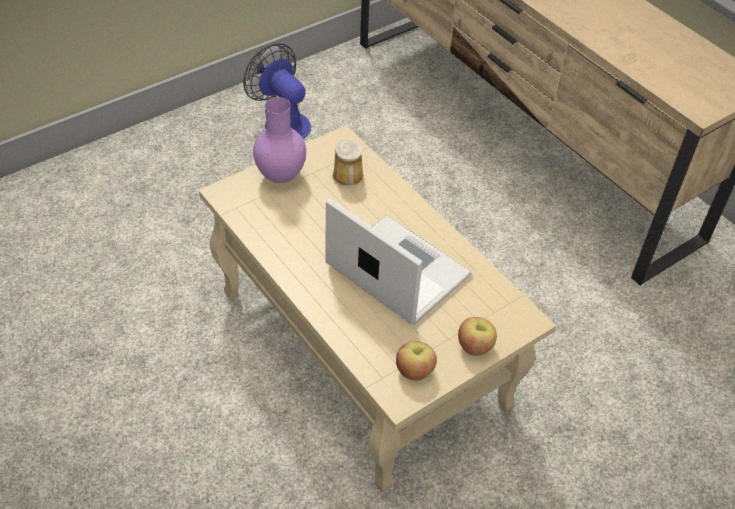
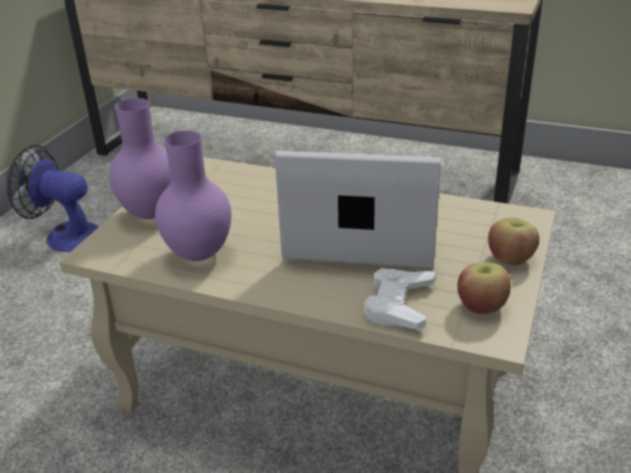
camera: 30 degrees left, 15 degrees down
(283, 229) = (200, 254): none -> purple vase
(348, 179) = (229, 189): mug -> none
(366, 339) = (399, 304): none -> white game controller

